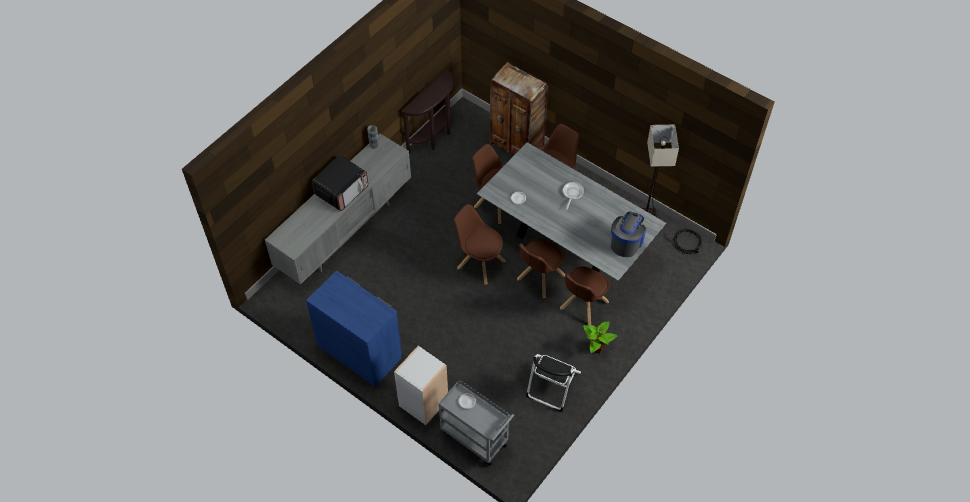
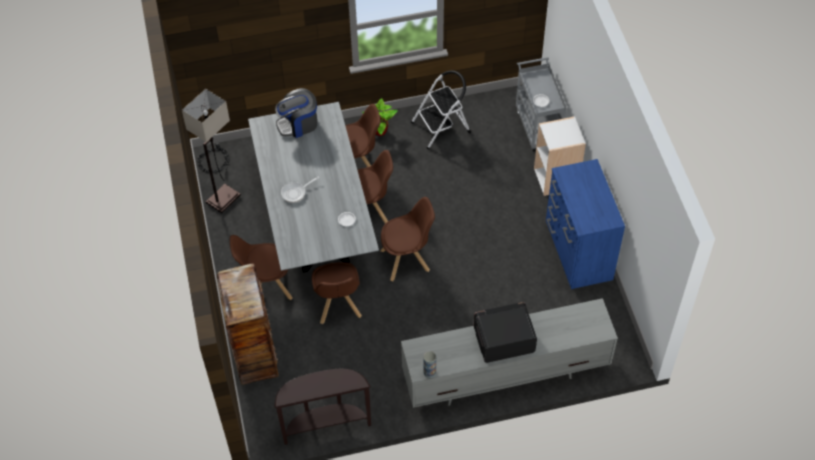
camera: 140 degrees left, 0 degrees up
(479, 263) = (407, 259): brown chair -> brown chair turned 90 degrees counterclockwise

